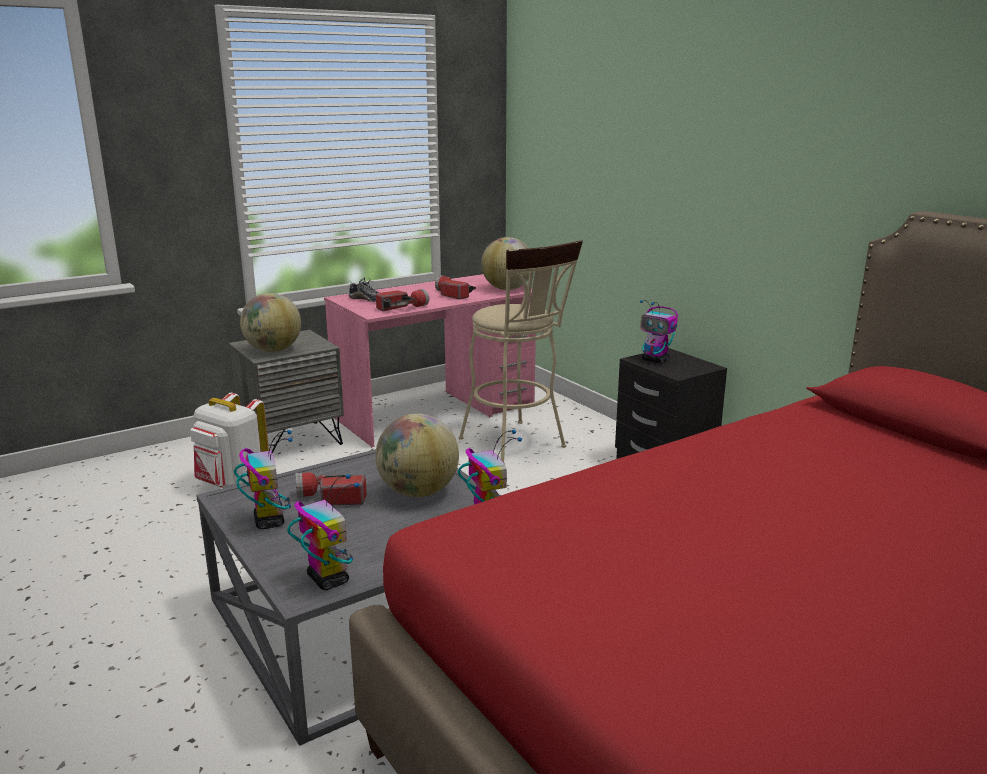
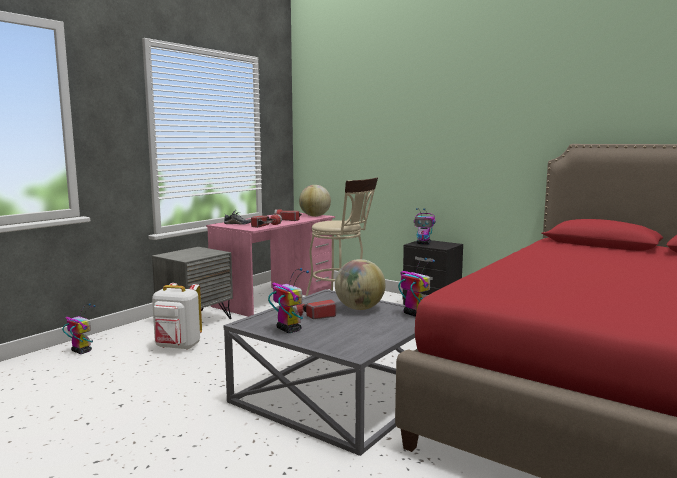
camera: 20 degrees left, 10 degrees down
(273, 350) = (189, 256): globe -> none
(327, 579) = (360, 346): toy robot -> toy robot (81, 351)

